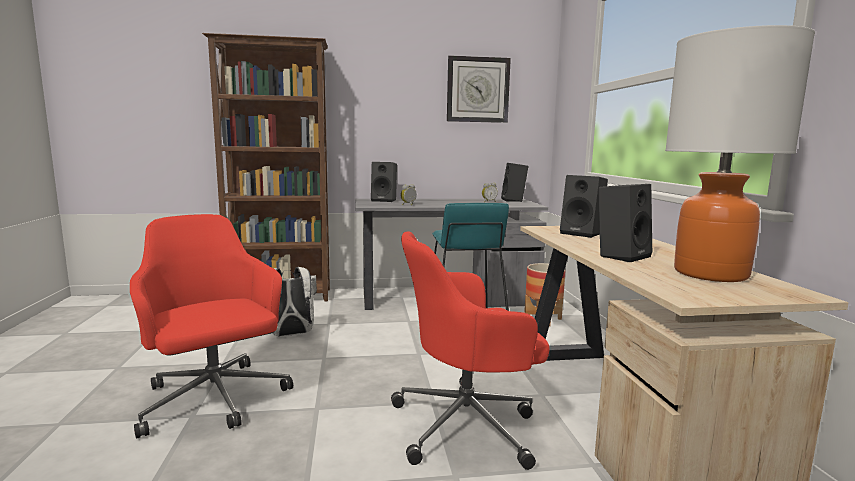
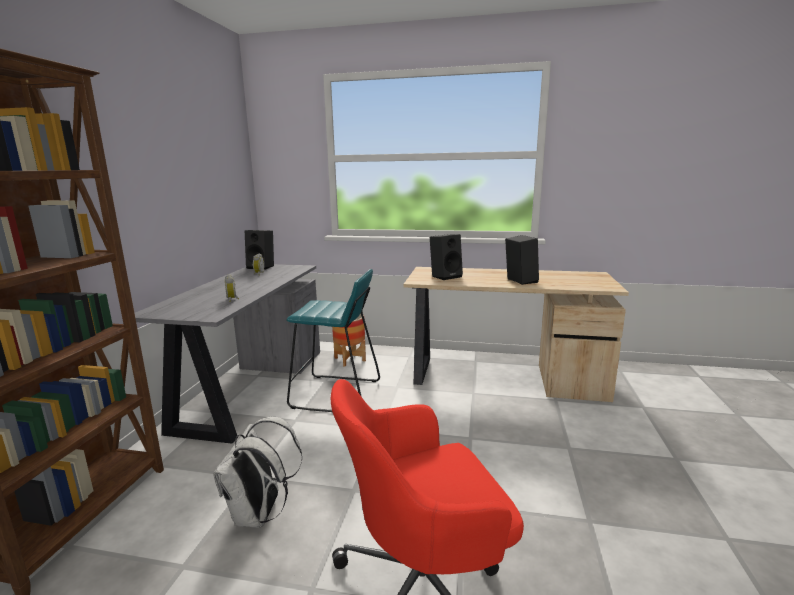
camera: 70 degrees left, 5 degrees up
(384, 200) = (175, 305): black speaker -> none
(468, 424) = (507, 430): red office chair -> none
(477, 90) = (204, 152): wall clock -> none
(711, 274) = (562, 276): table lamp -> none

